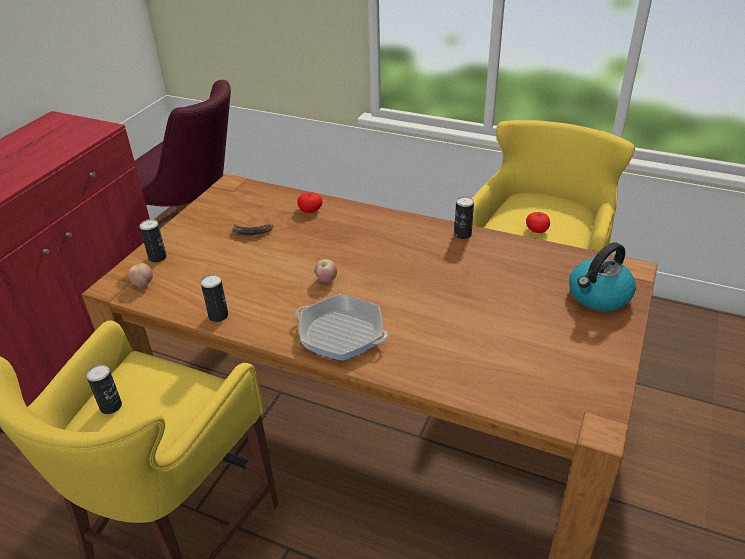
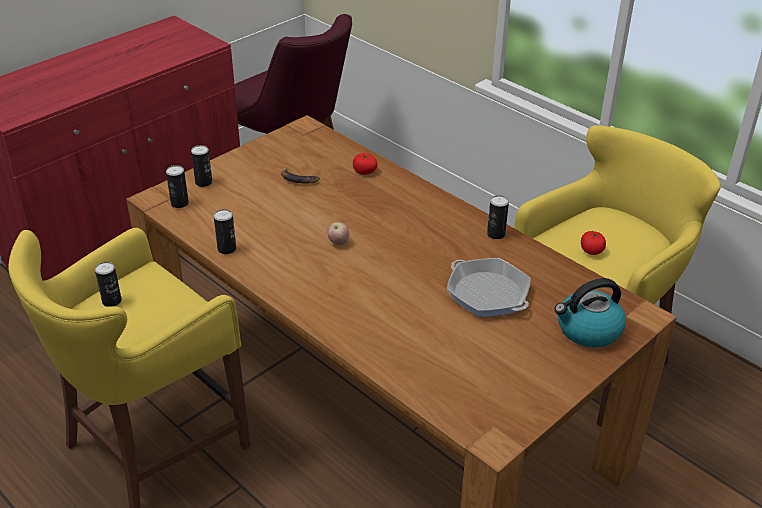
camera: 20 degrees right, 0 degrees up
(143, 284) = (179, 203): apple -> can
(341, 333) = (322, 294): frying pan -> frying pan (487, 293)

